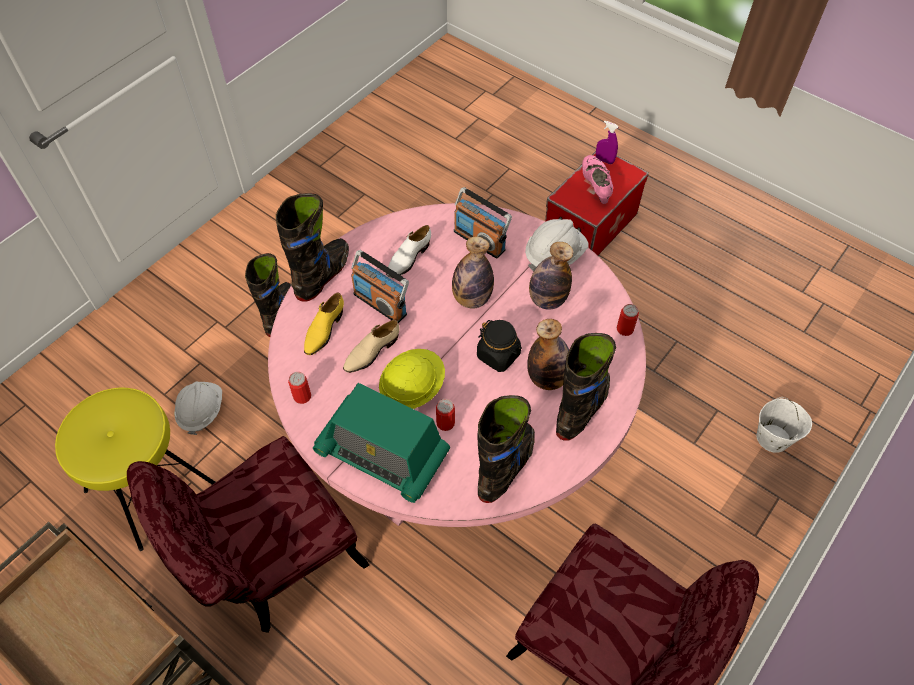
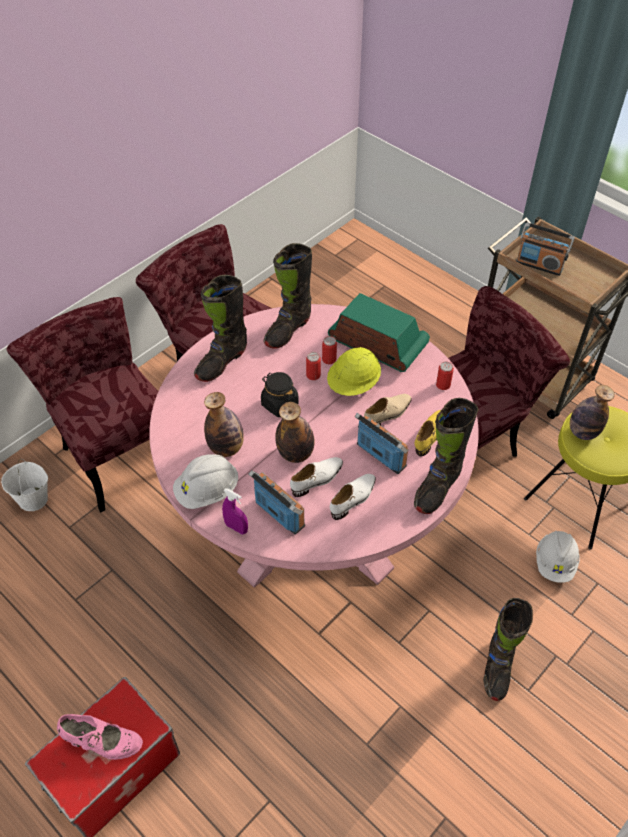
camera: 175 degrees left, 5 degrees down
(114, 634) = (539, 265): none -> radio
(446, 274) = (317, 479): none -> white shoe
(547, 378) = (243, 384): bottle -> bottle (583, 432)
(595, 186) = (103, 743): pink shoe -> pink shoe turned 75 degrees counterclockwise
(604, 160) = (75, 791): purple spray bottle -> purple spray bottle (236, 527)
(625, 329) = (165, 418): can -> can (313, 375)
(709, 512) = (116, 448): none -> red chair

